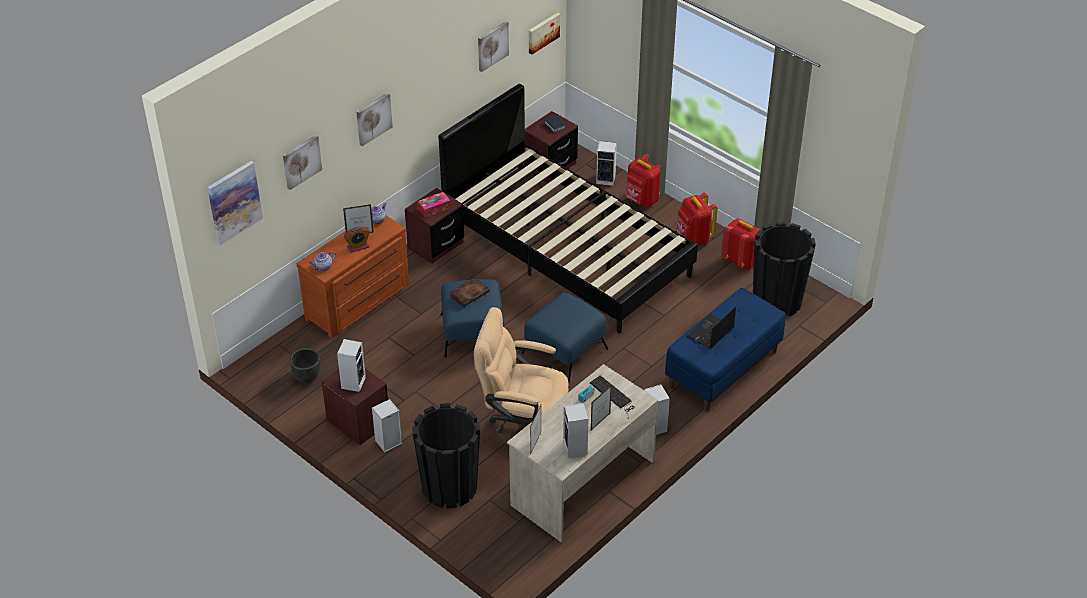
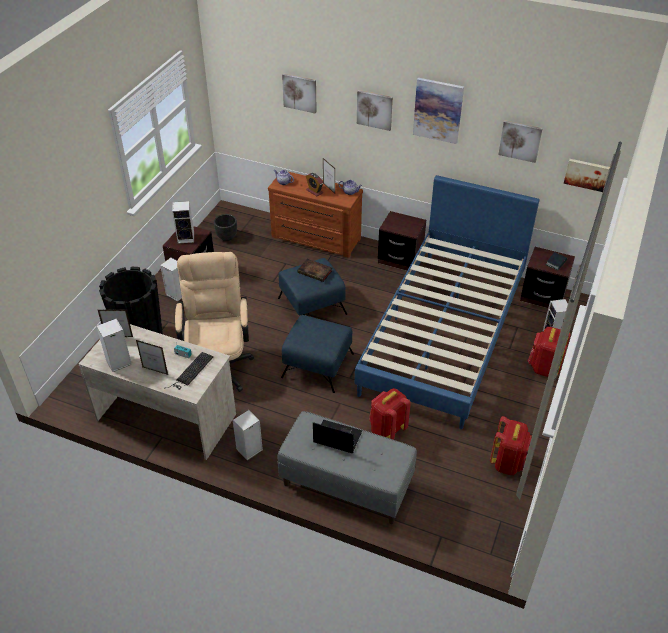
camera: 70 degrees right, 0 degrees up
(234, 202) = (237, 79): picture -> picture (438, 110)
(434, 208) = (400, 225): tissue box -> none
(566, 249) = (444, 334): black bed -> blue bed
(694, 238) = (516, 418): red backpack -> red backpack (387, 430)
(723, 369) = (346, 484): blue bench -> grey bench
(777, 301) = (467, 508): black planter -> none

